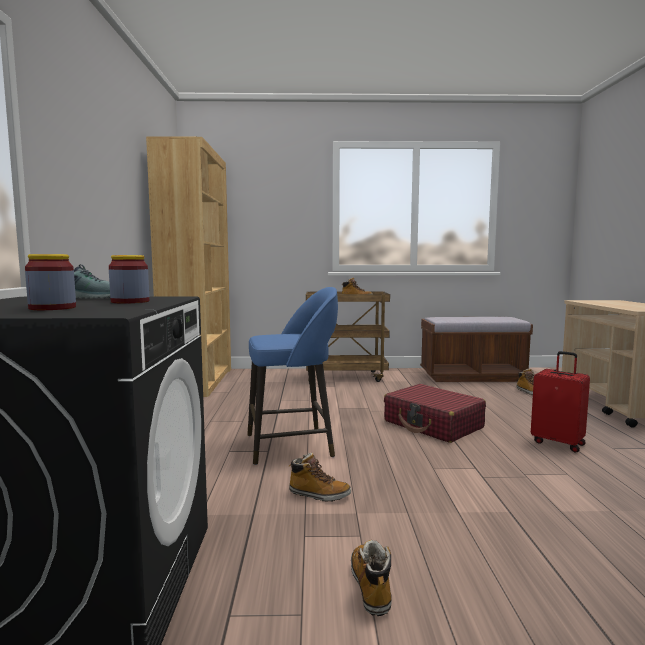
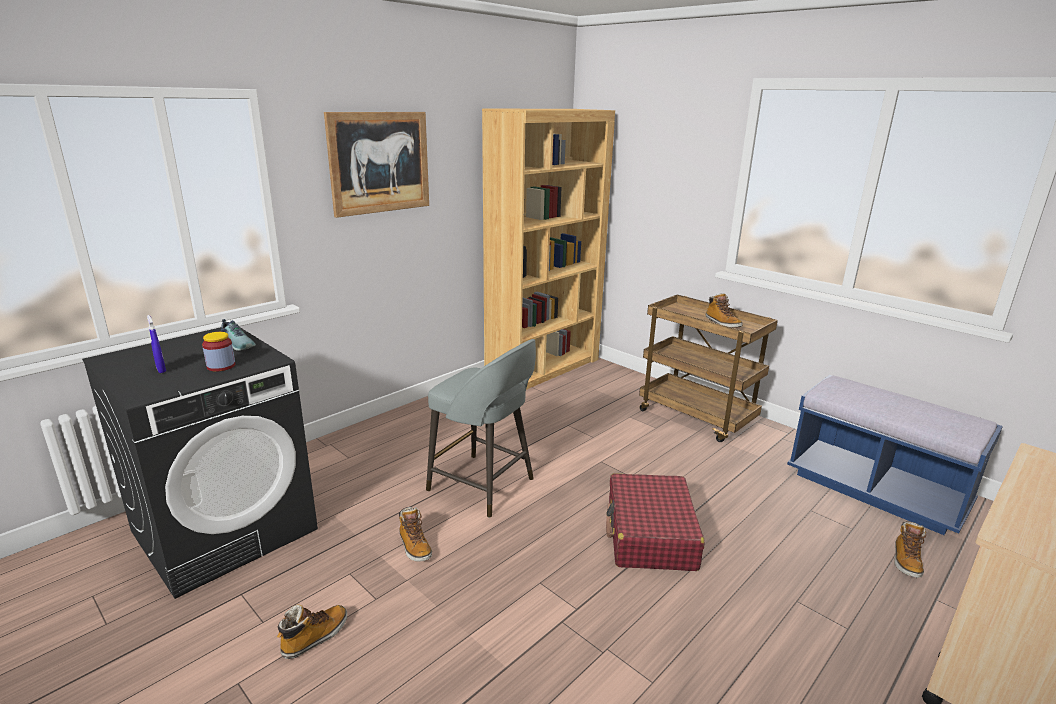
camera: 45 degrees right, 15 degrees up
(52, 308) = (161, 370): jar -> blue spray bottle
(93, 155) = (380, 162): none -> picture
(292, 445) = (483, 486): blue stool -> grey stool
(472, 376) = (875, 490): brown bench -> blue bench
(558, 443) = (741, 647): red suitcase -> none

